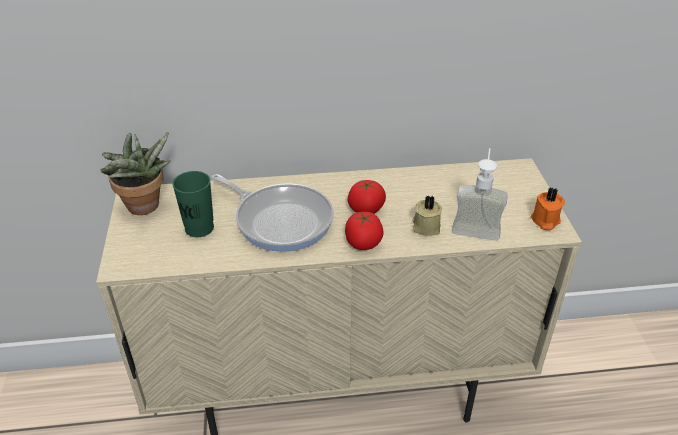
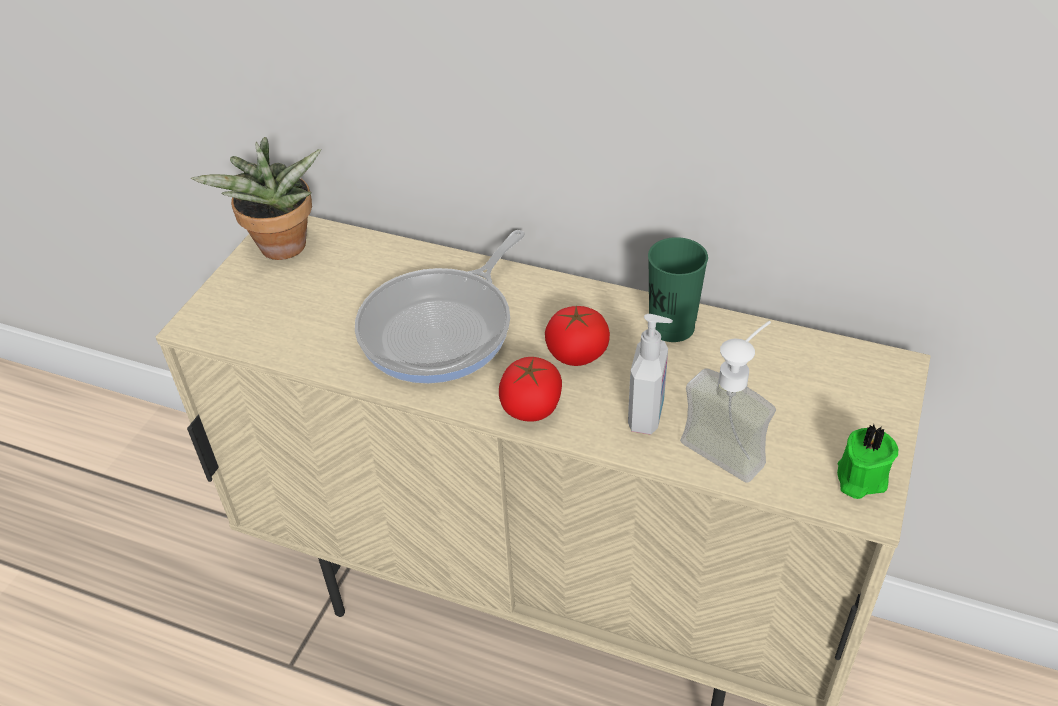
camera: 30 degrees right, 5 degrees up
(199, 228) = (328, 303): green cup -> green cup (671, 327)
(280, 220) = (442, 328): frying pan -> frying pan turned 60 degrees clockwise
(425, 226) = (647, 415): beige candle -> soap dispenser
(544, 221) = (859, 478): orange candle -> green candle

